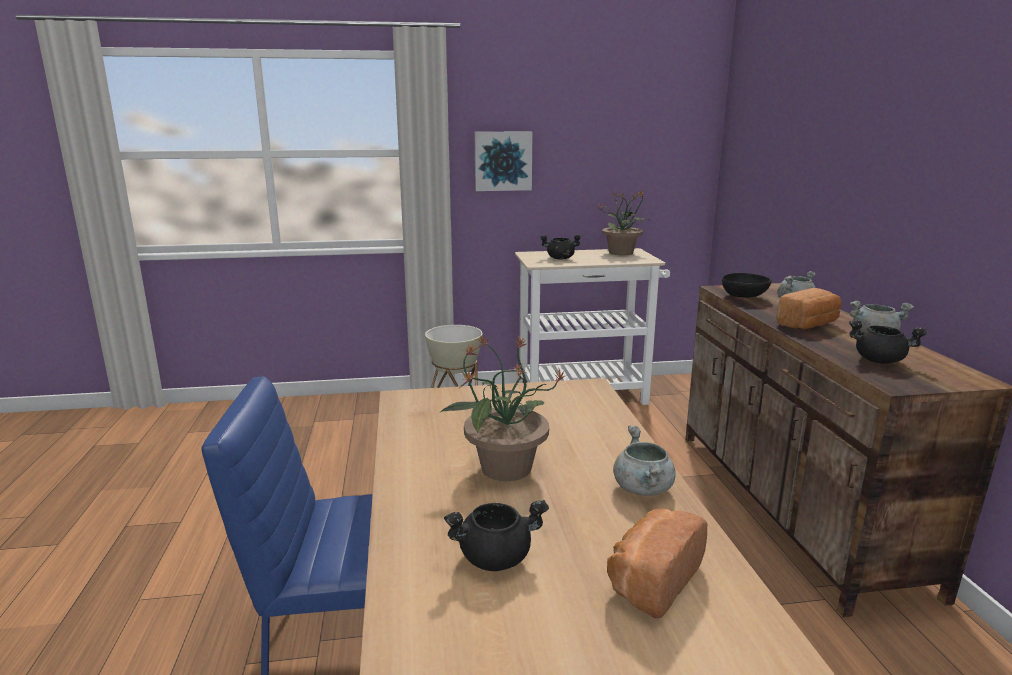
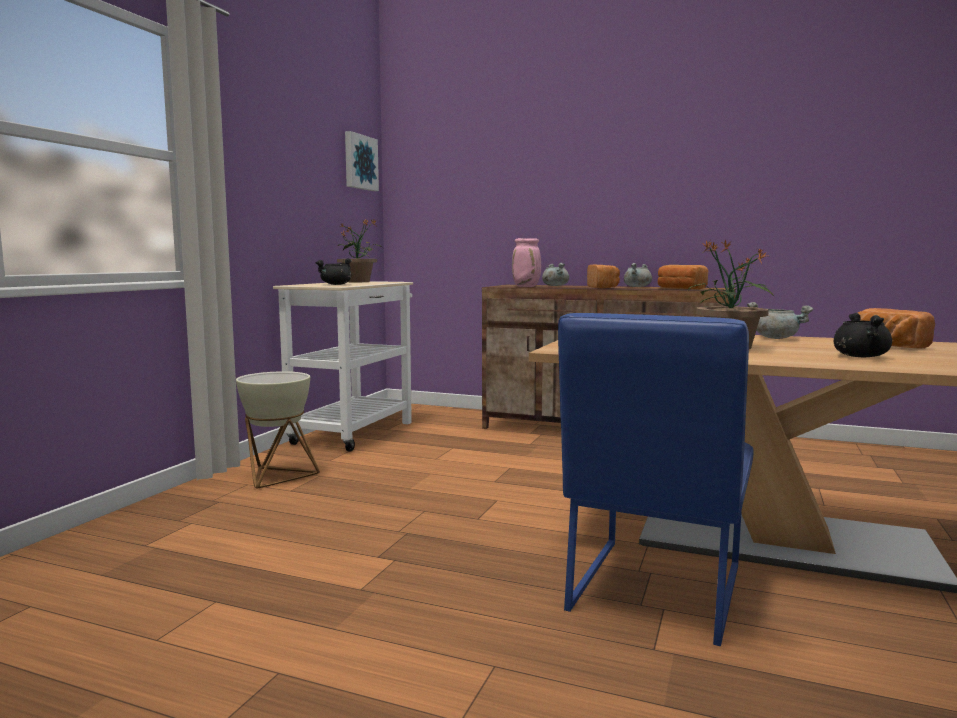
camera: 60 degrees left, 10 degrees down
(503, 161) = (253, 181): picture -> picture (359, 162)
(744, 297) = (527, 286): black bowl -> pink vase
(880, 360) = (680, 289): black cooking pot -> bread

